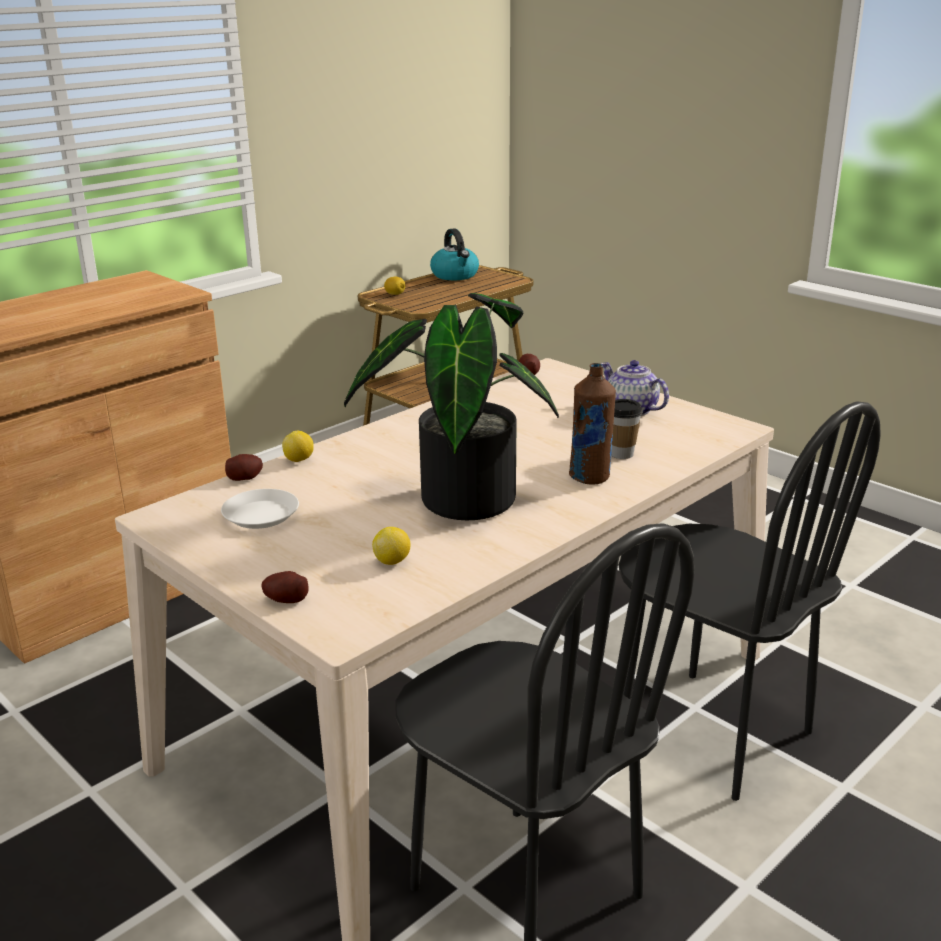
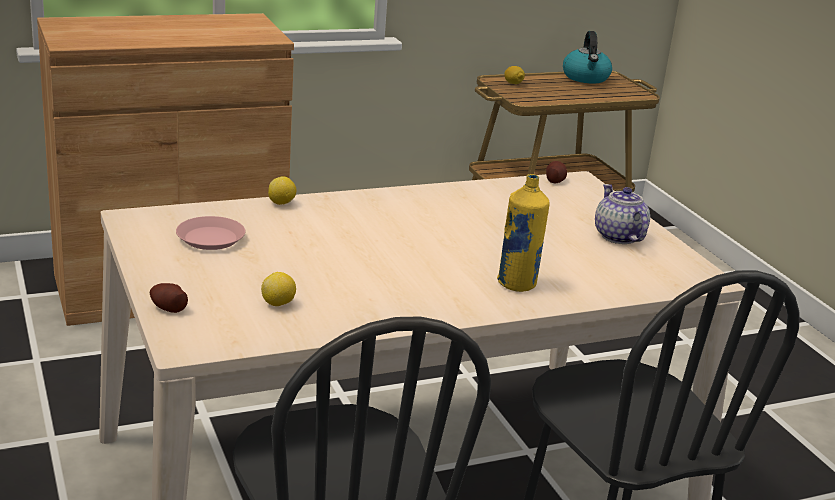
camera: 20 degrees right, 0 degrees up
(245, 477) = (226, 206): potato -> none
(261, 515) = (210, 239): white plate -> pink plate
(460, 496) = (385, 268): potted plant -> none
(590, 477) = (517, 284): brown bottle -> yellow bottle
(622, 454) = (568, 272): cup -> none

